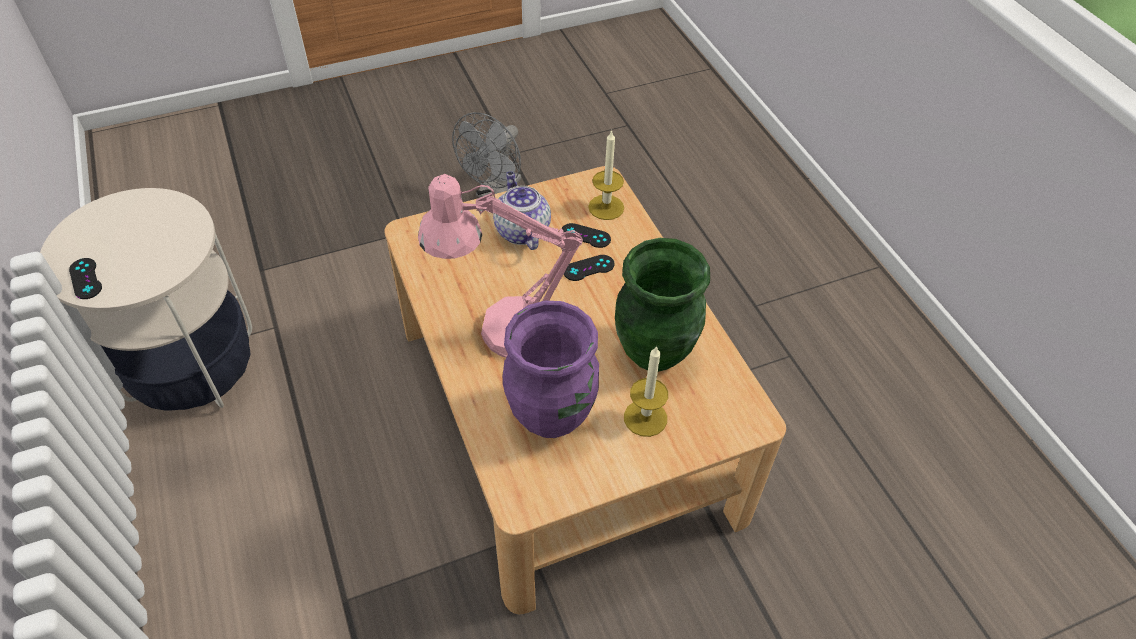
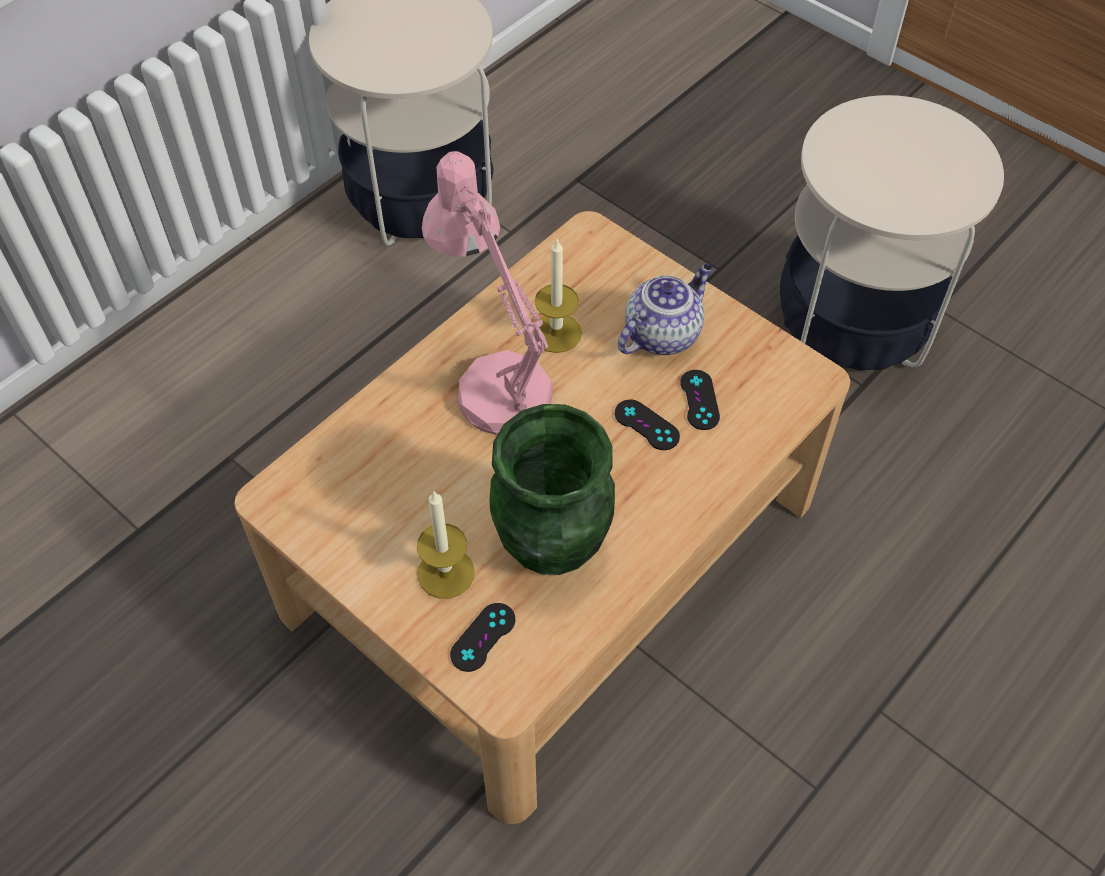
camera: 65 degrees right, 5 degrees up
(85, 279) = (341, 31): black game controller -> black game controller (483, 637)
(495, 193) = (853, 324): grey fan -> beige side table
(552, 415) = (401, 479): purple vase -> none
(606, 207) = (766, 401): candle -> candle (556, 333)

